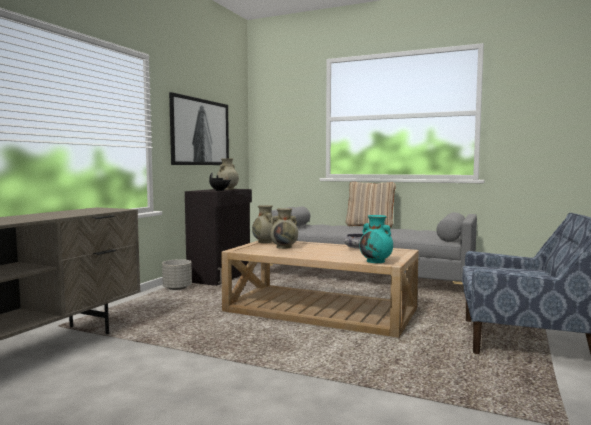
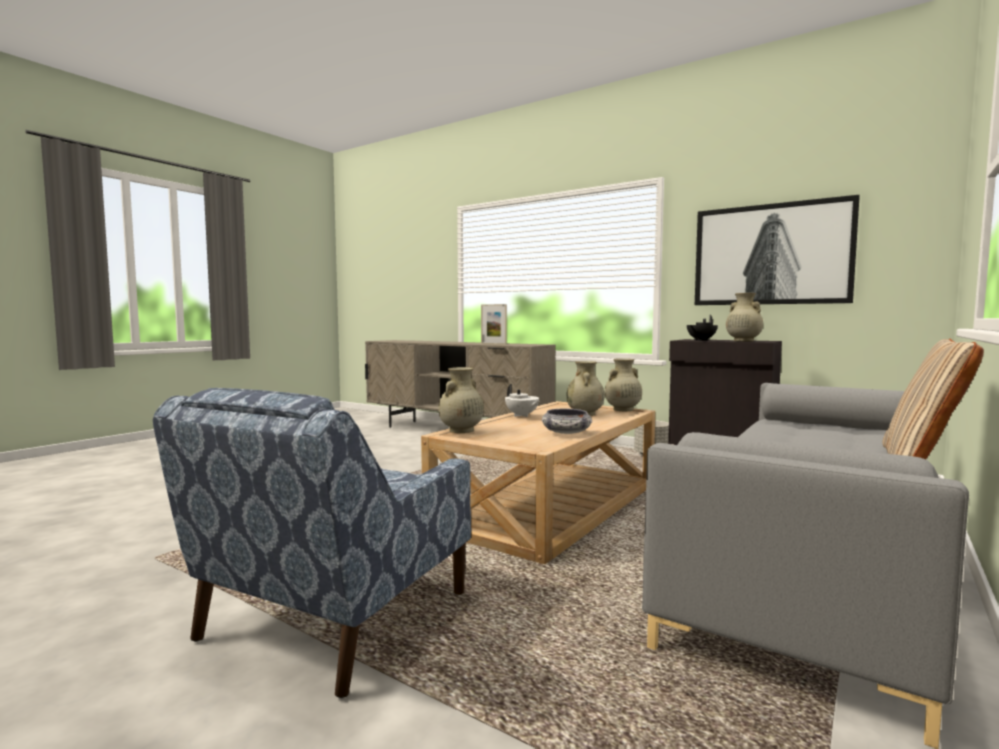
camera: 100 degrees right, 0 degrees up
(69, 214) = (493, 344): none -> picture frame
(304, 254) = (521, 415): none -> white teapot
(376, 261) = (461, 431): turquoise vase -> beige vase

